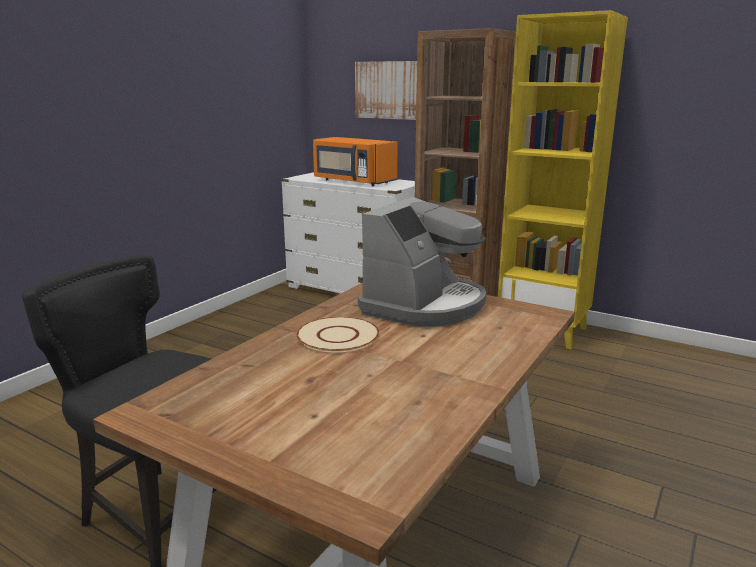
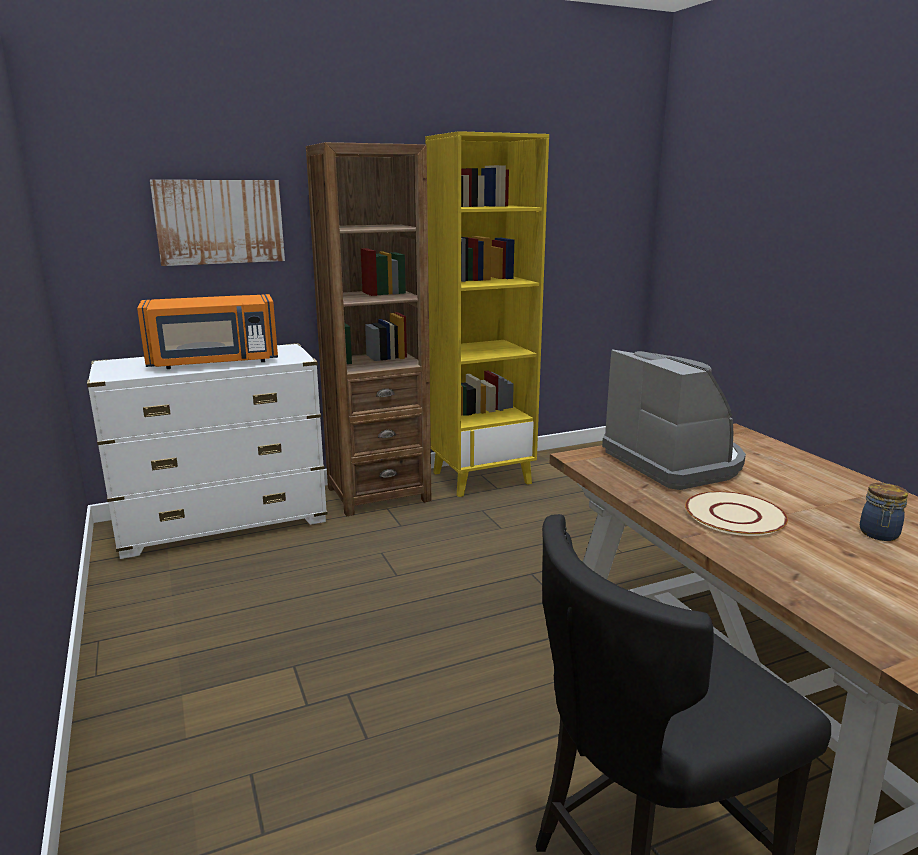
camera: 55 degrees left, 0 degrees up
(367, 388) = (879, 534): none -> jar

